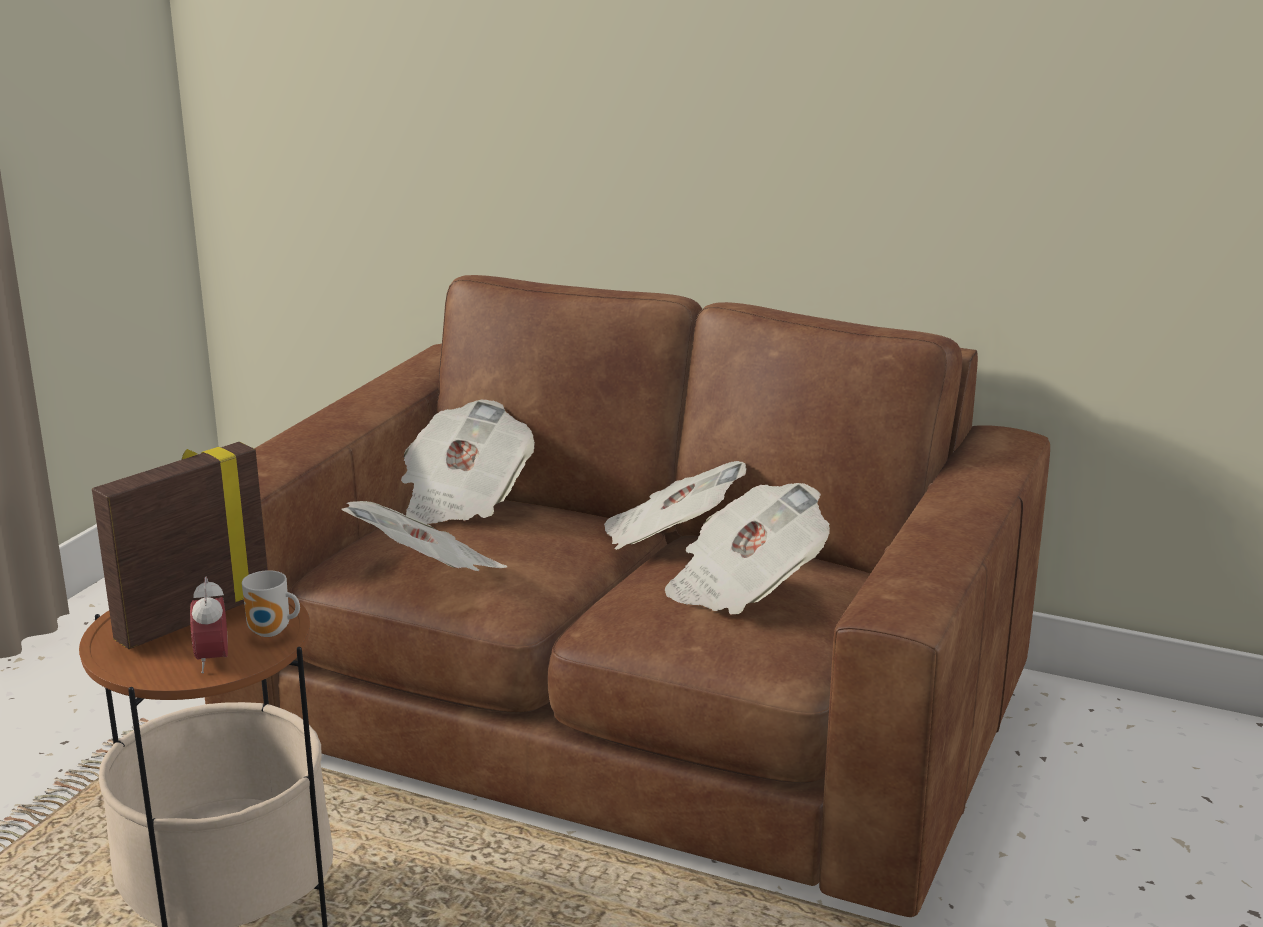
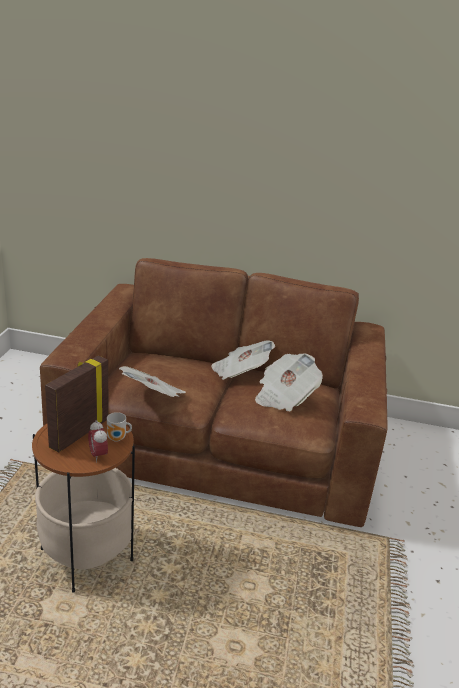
camera: 15 degrees left, 5 degrees up
(463, 498) = (151, 357): newspaper -> none

